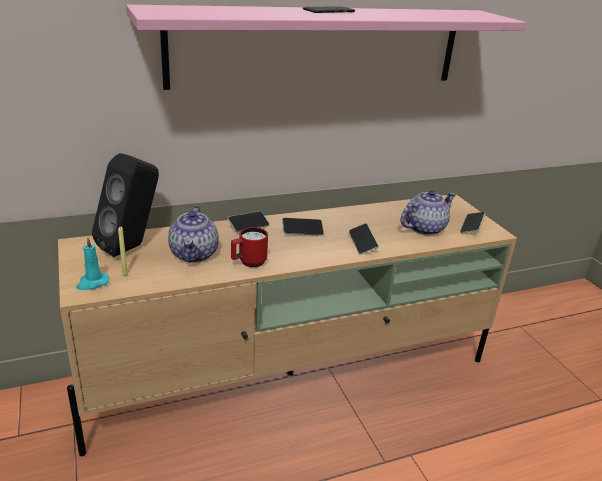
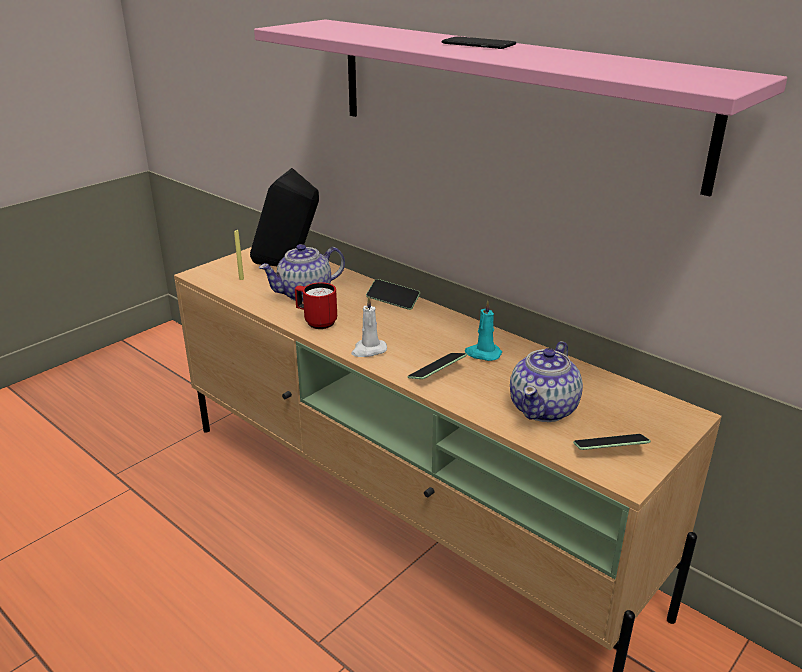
camera: 65 degrees right, 0 degrees up
(92, 283) = (216, 273): turquoise candle -> turquoise candle (482, 354)
(302, 232) = (419, 331): phone -> none
(312, 256) = (368, 350): none -> white candle
(423, 228) = (544, 408): teapot -> teapot turned 90 degrees clockwise

